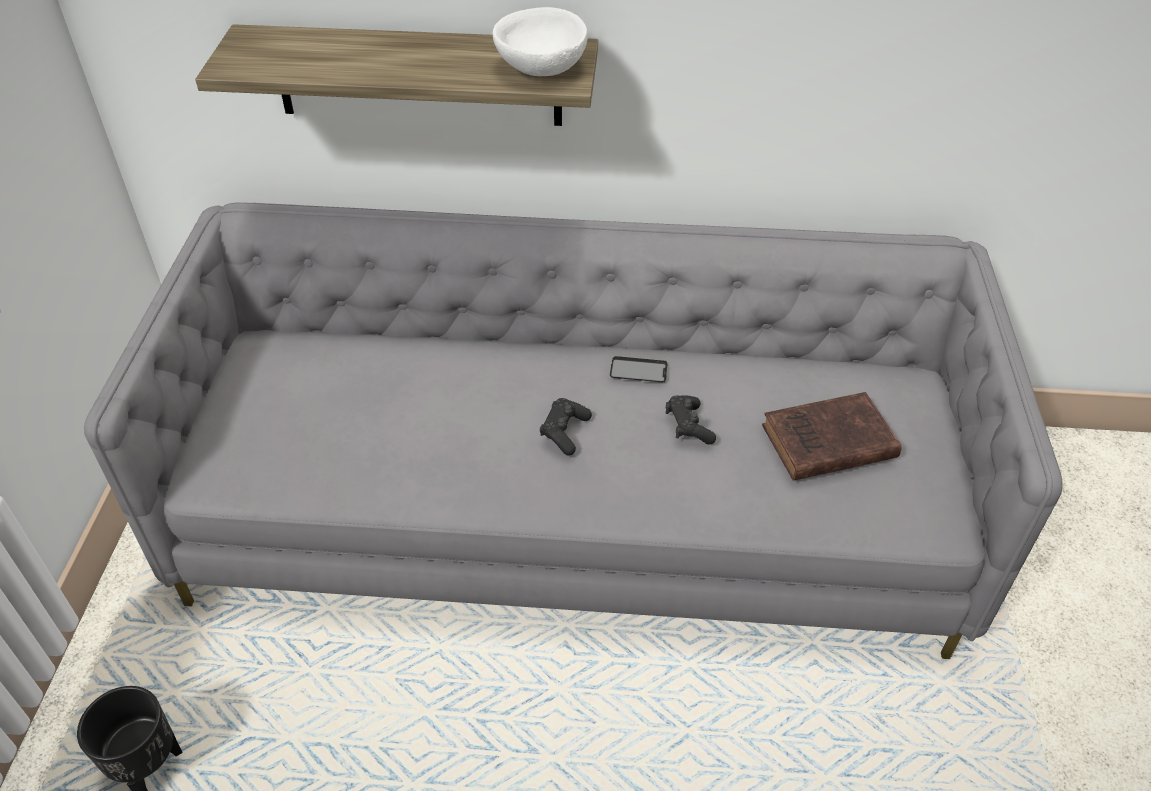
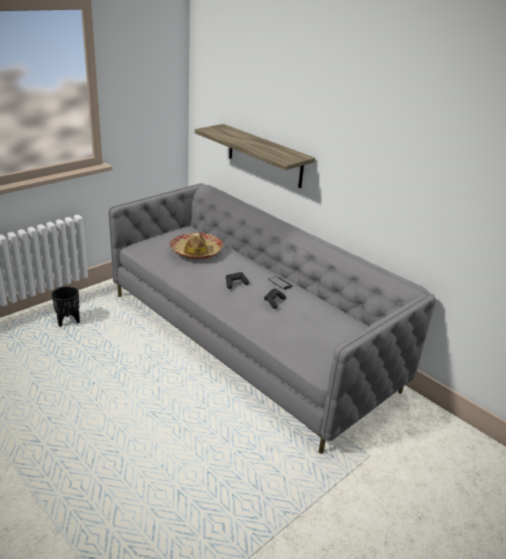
camera: 40 degrees right, 15 degrees down
(376, 400) = (196, 252): none -> hat
(540, 68) = (284, 156): white bowl -> none
(825, 443) = (312, 328): brown book -> none

